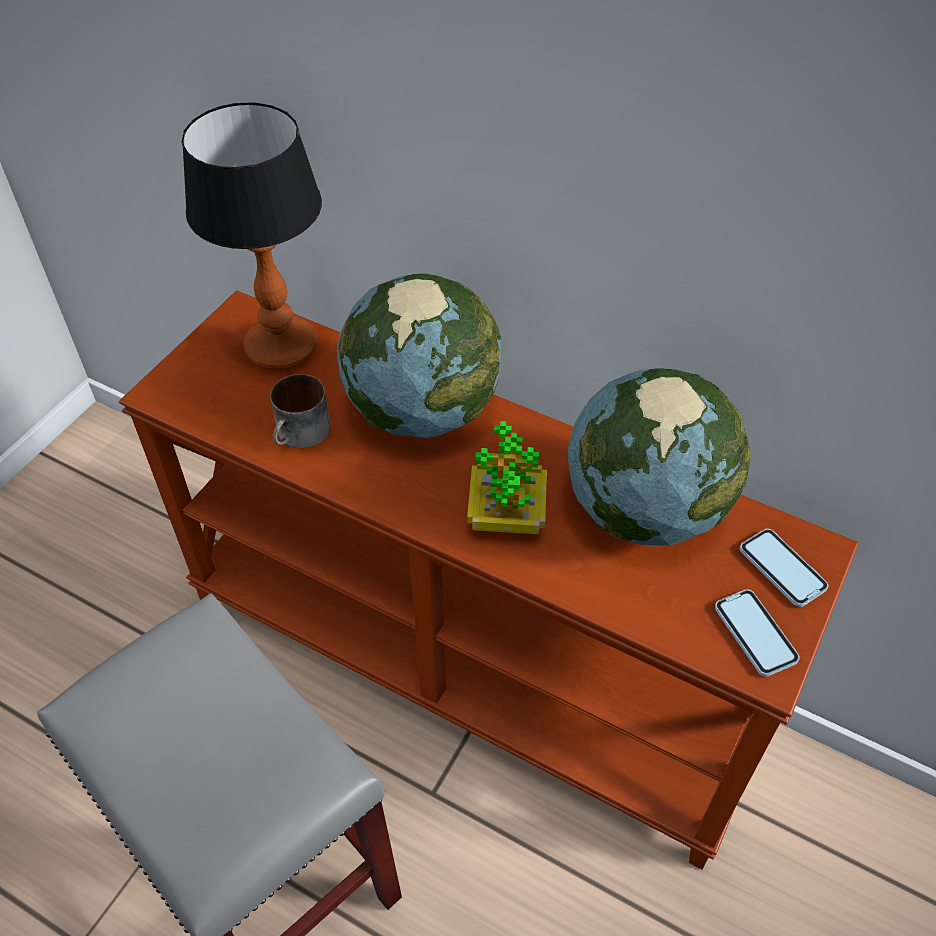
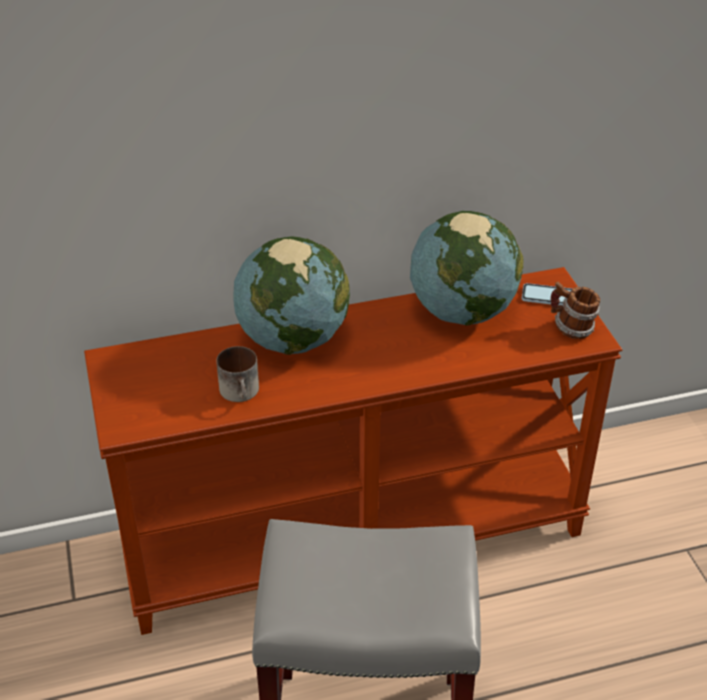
camera: 45 degrees left, 10 degrees down
(283, 348) = (164, 360): table lamp -> none
(506, 515) = (403, 356): potted plant -> none
(755, 634) = (571, 329): phone -> mug

